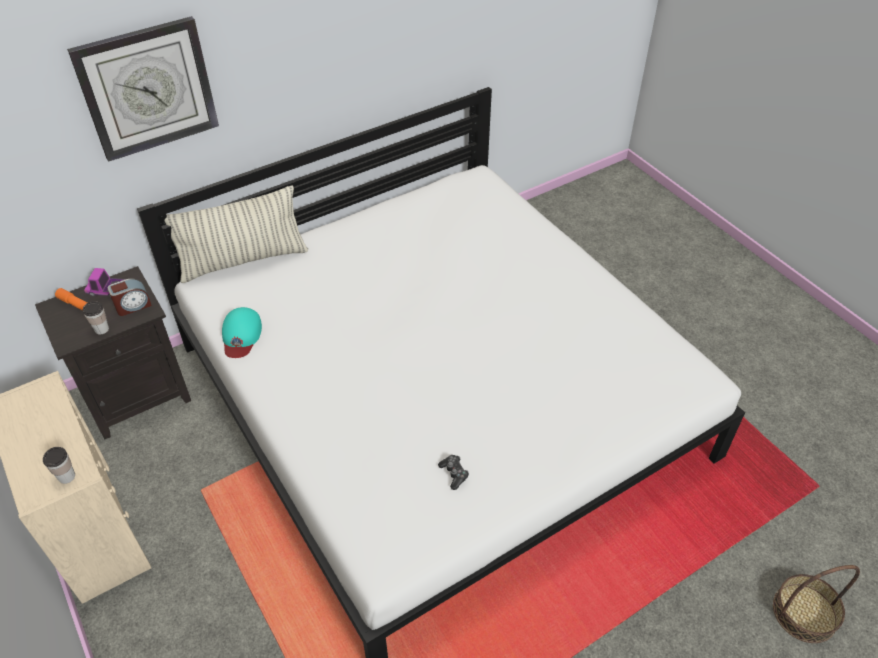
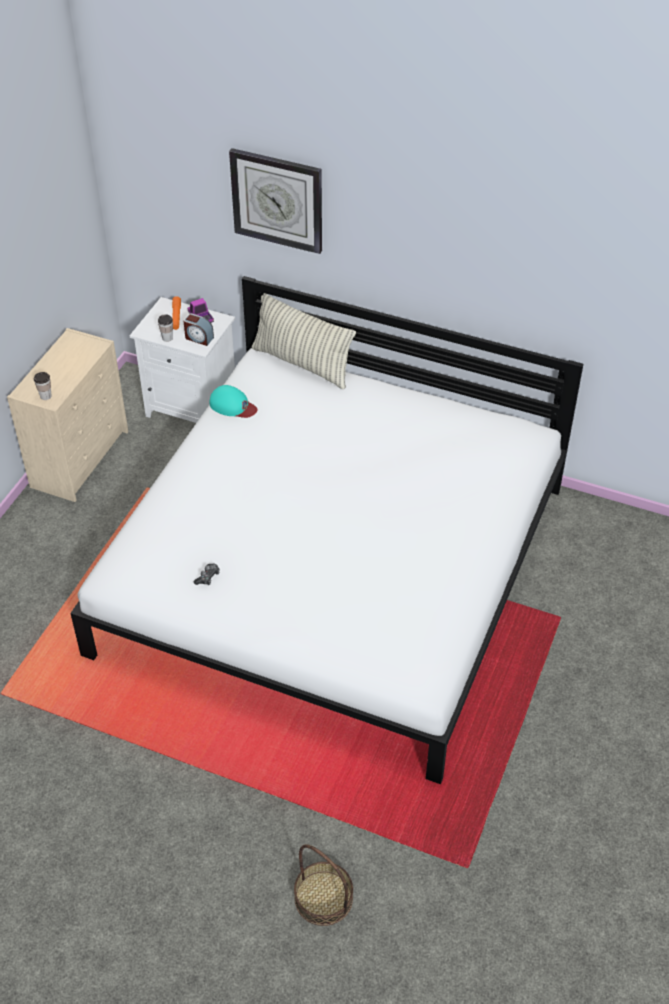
camera: 55 degrees right, 0 degrees up
(138, 394) = (193, 407): black nightstand -> white nightstand
(241, 335) = (232, 406): turquoise cap -> turquoise cap turned 120 degrees counterclockwise

